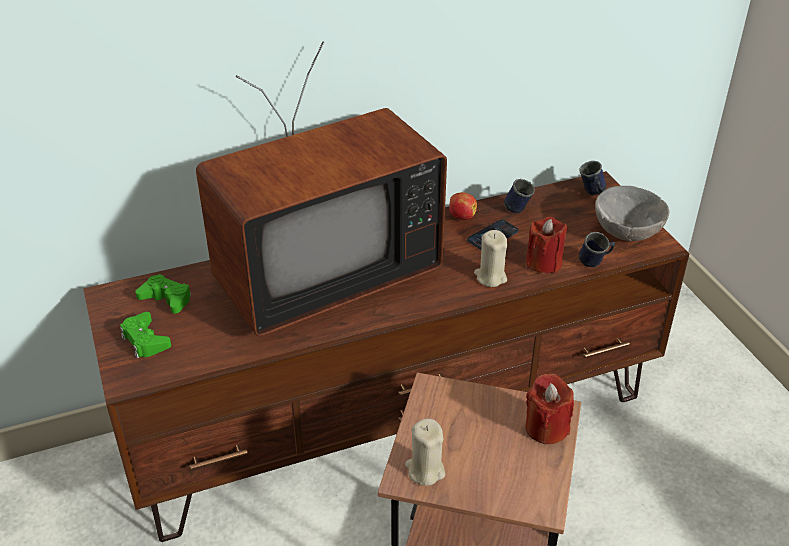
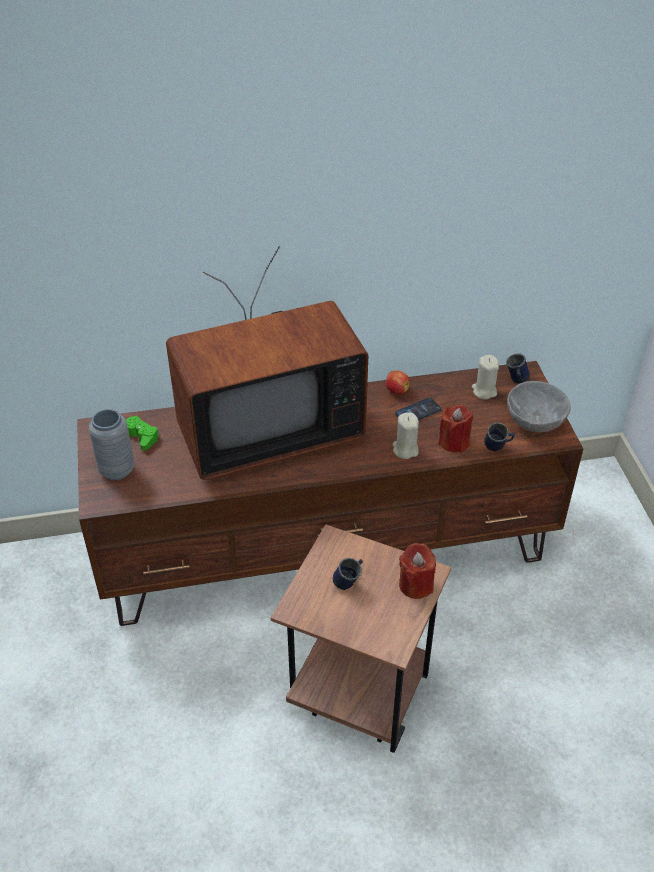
camera: 10 degrees right, 5 degrees up
(145, 340) = (117, 470): green game controller -> grey vase
(425, 470) = (311, 605): beige candle -> beige candle (484, 391)
(519, 208) = (448, 388): blue mug -> blue mug (349, 582)

